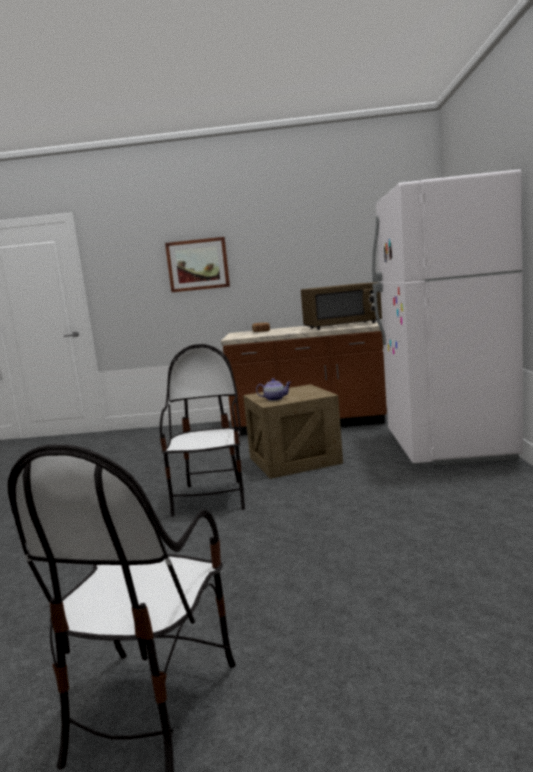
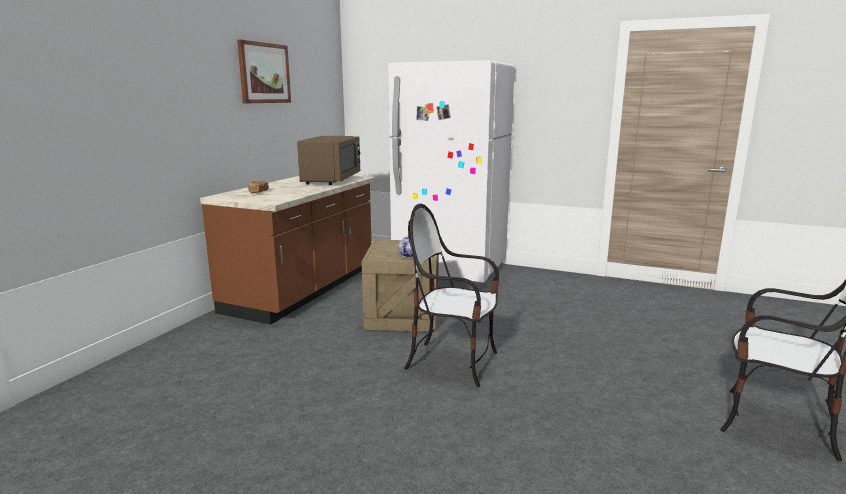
camera: 70 degrees left, 5 degrees up
(198, 265) = (154, 100): picture -> picture (264, 73)

